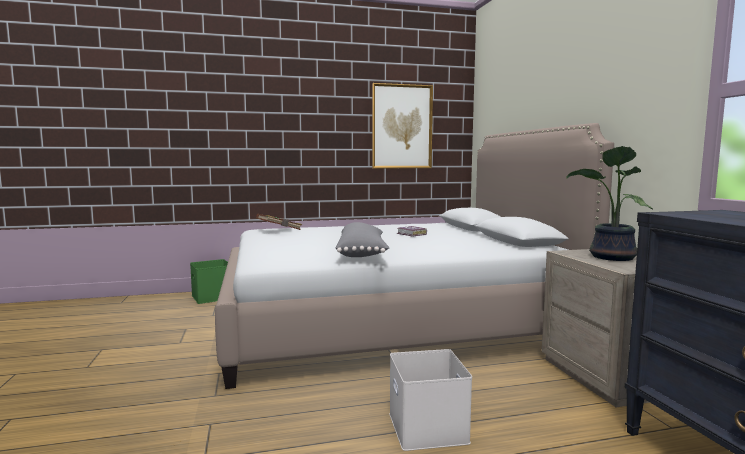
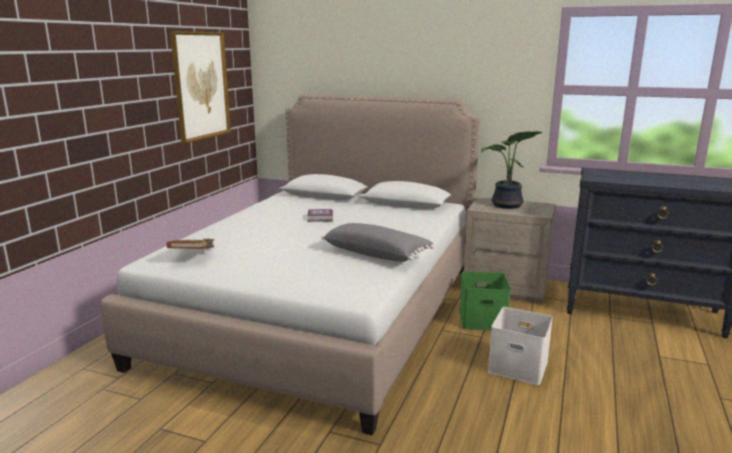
camera: 55 degrees left, 10 degrees up
(211, 297) = (59, 384): green storage box -> green storage box (481, 320)

